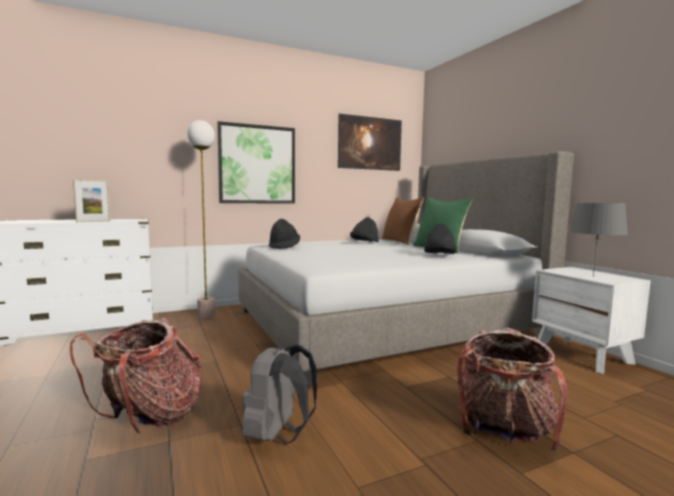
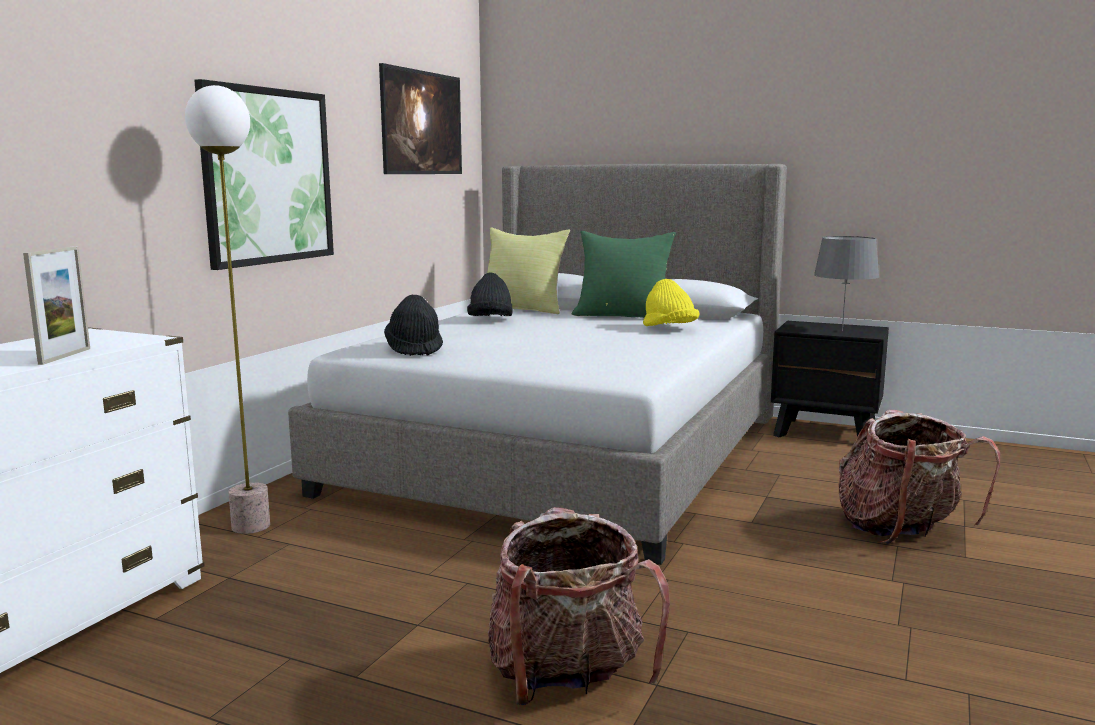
camera: 40 degrees left, 5 degrees up
(277, 435) = (747, 622): grey backpack -> none
(401, 241) = (523, 309): brown pillow -> yellow pillow
(439, 256) = (669, 329): black hat -> yellow hat
(582, 355) = (826, 432): white nightstand -> black nightstand

